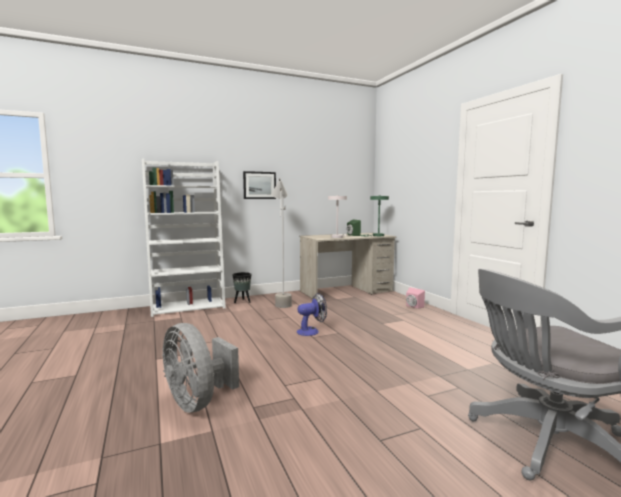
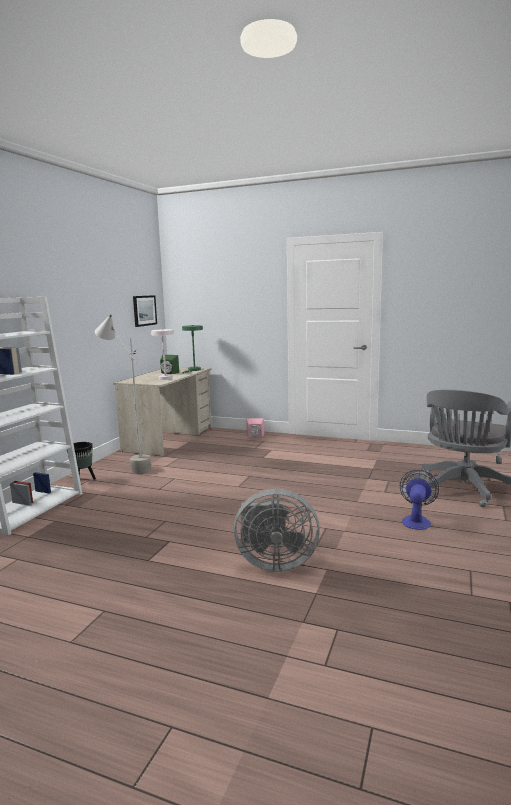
camera: 45 degrees left, 5 degrees up
(259, 185) = (69, 323): picture -> picture (144, 310)
(311, 331) = (226, 482): fan -> fan (416, 520)

